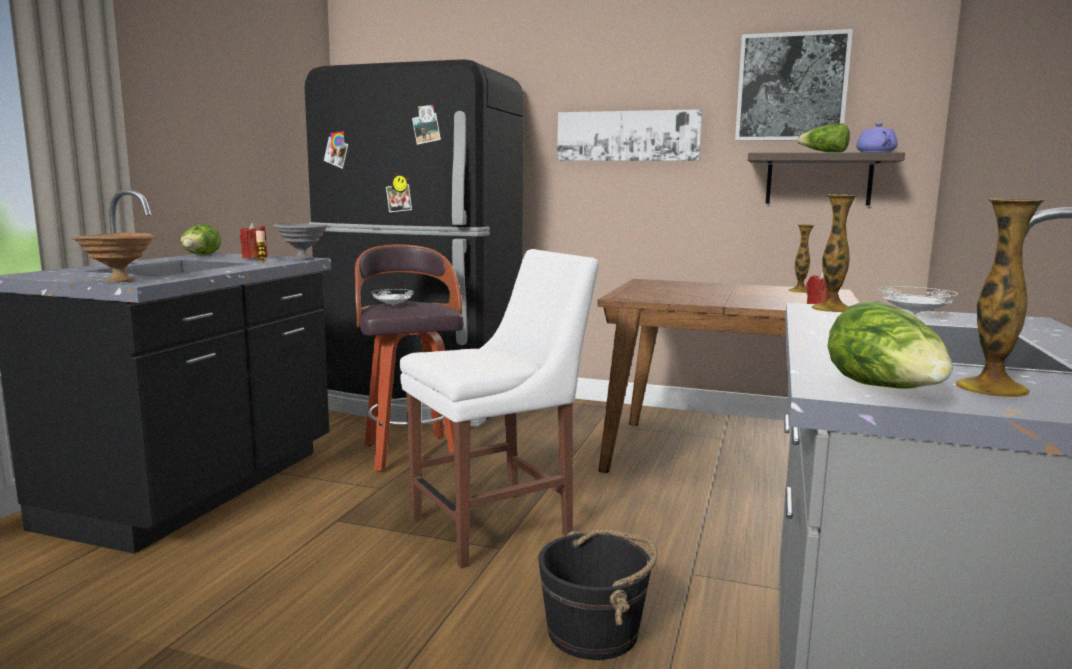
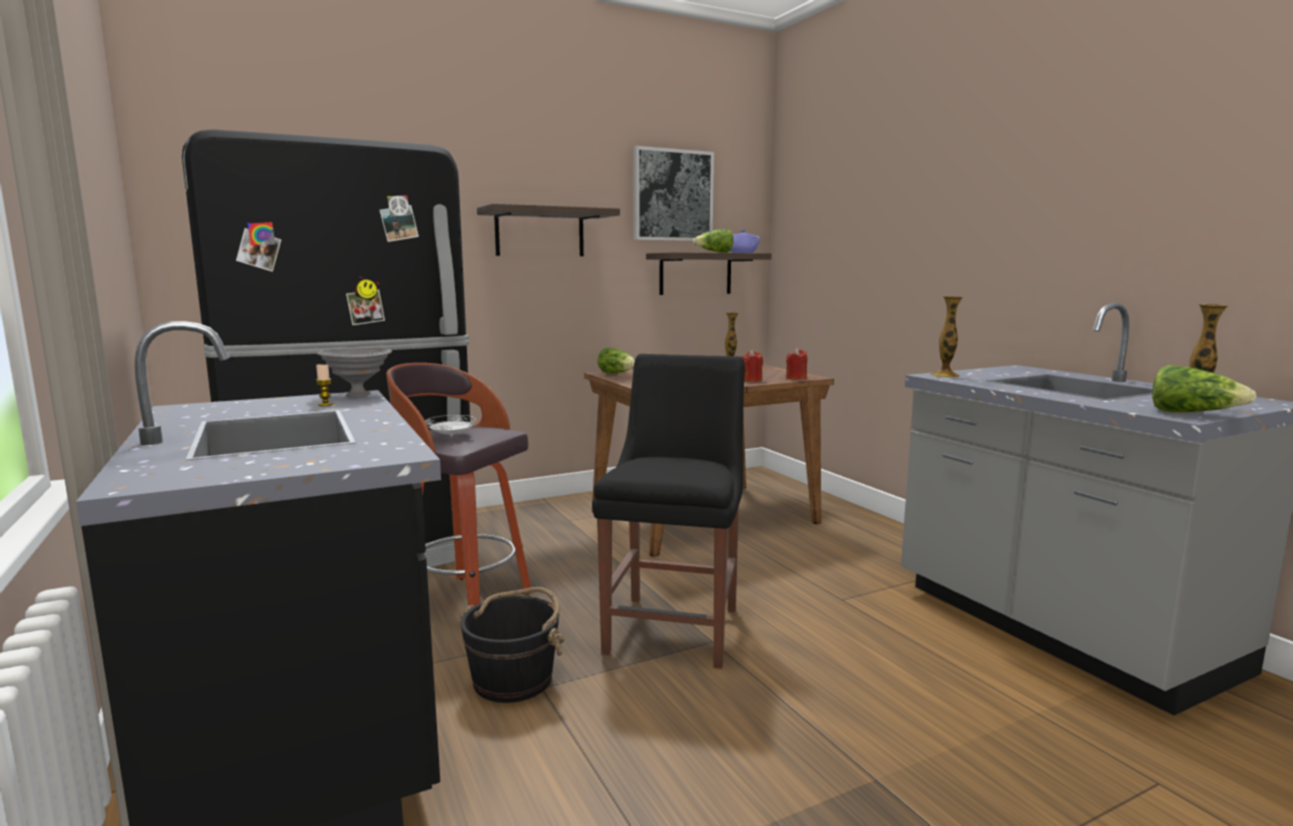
camera: 45 degrees left, 0 degrees up
(117, 280) = (354, 458): brown bowl -> none
(200, 255) = (183, 411): lettuce -> lettuce (617, 374)
(254, 258) = (287, 403): red candle -> red candle (751, 380)
(498, 525) = (675, 626): white chair -> black chair
(594, 632) = (875, 660): black bucket -> black bucket (514, 679)
(628, 136) = (540, 233): picture -> shelf
(914, 314) = (983, 372): white plate -> none

